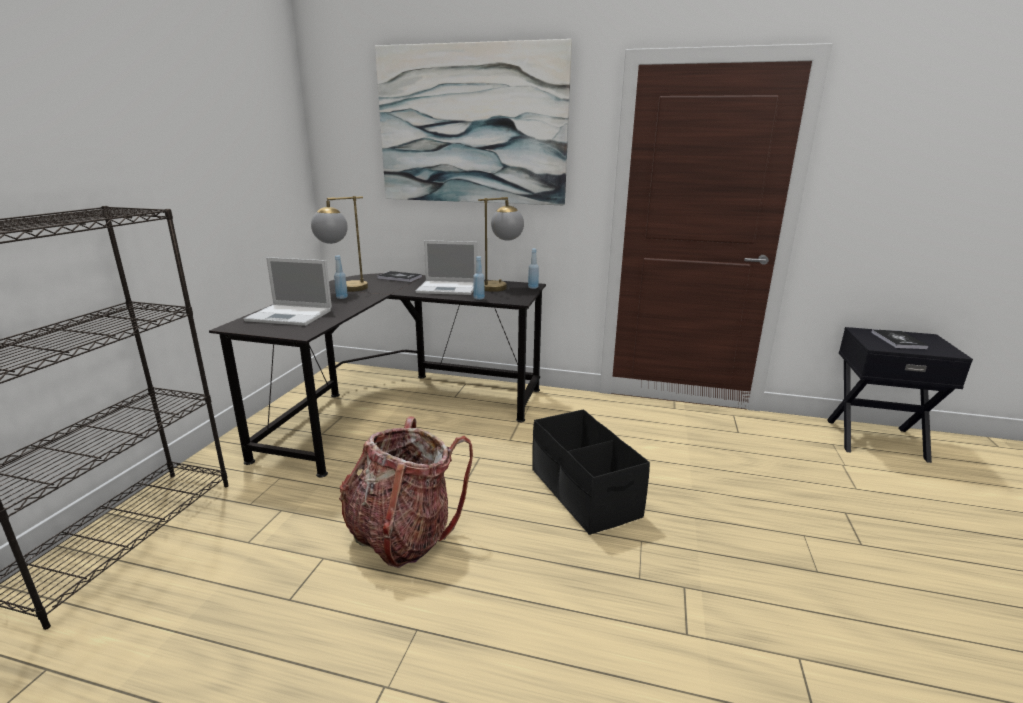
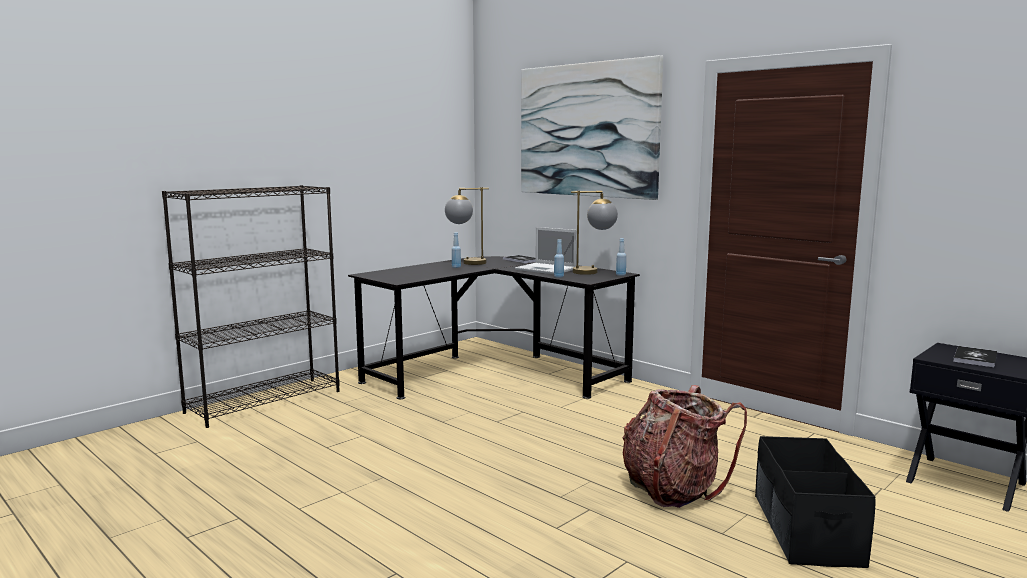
camera: 30 degrees right, 10 degrees down
(291, 315) = (406, 273): laptop -> none
(403, 535) = (421, 437): backpack -> backpack (673, 489)
(583, 493) = (580, 447): black storage box -> black storage box (805, 530)

